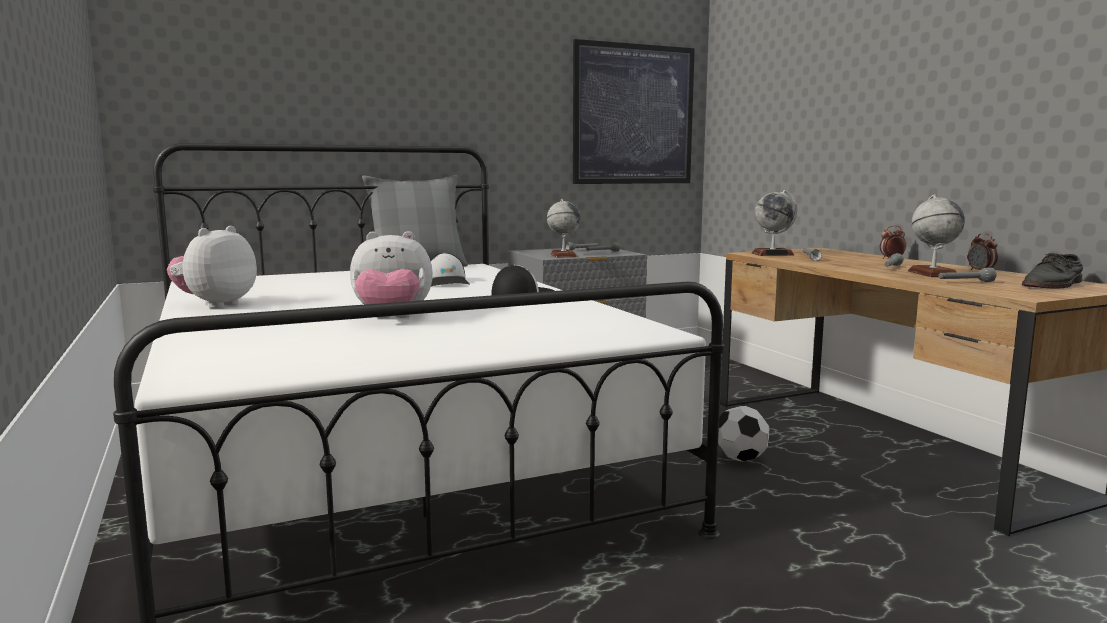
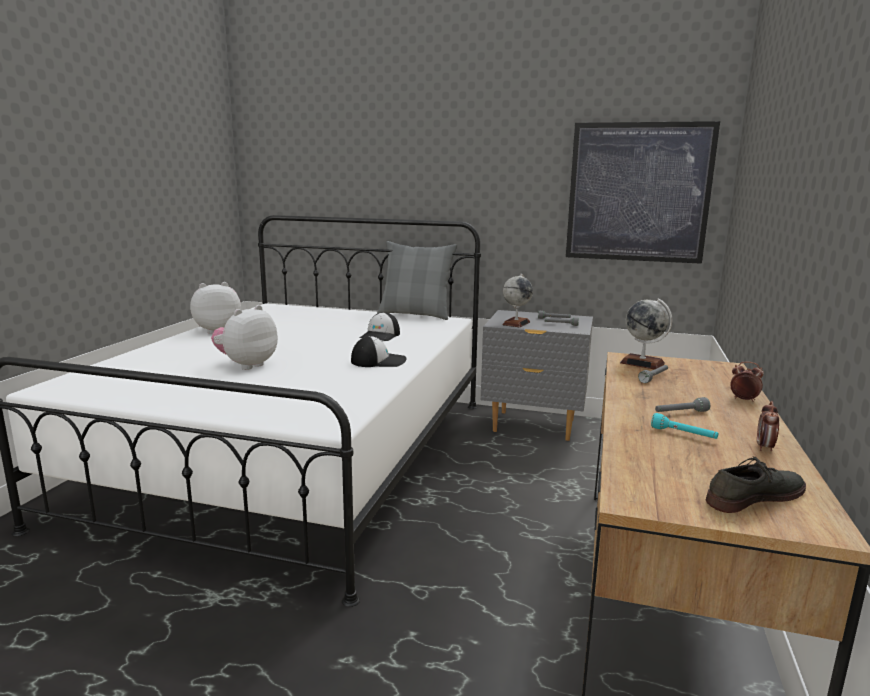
camera: 40 degrees right, 5 degrees up
(392, 319) = (246, 365): plush toy -> plush toy turned 90 degrees clockwise
(740, 459) = (502, 552): football -> none
(932, 274) = (683, 434): globe -> turquoise flashlight
(965, 282) = (660, 457): grey flashlight -> none
(1053, 285) = (754, 496): grey shoe -> grey shoe turned 150 degrees clockwise

